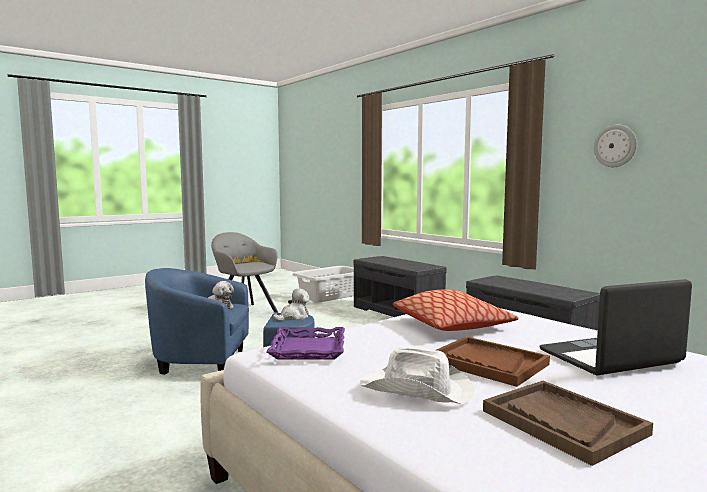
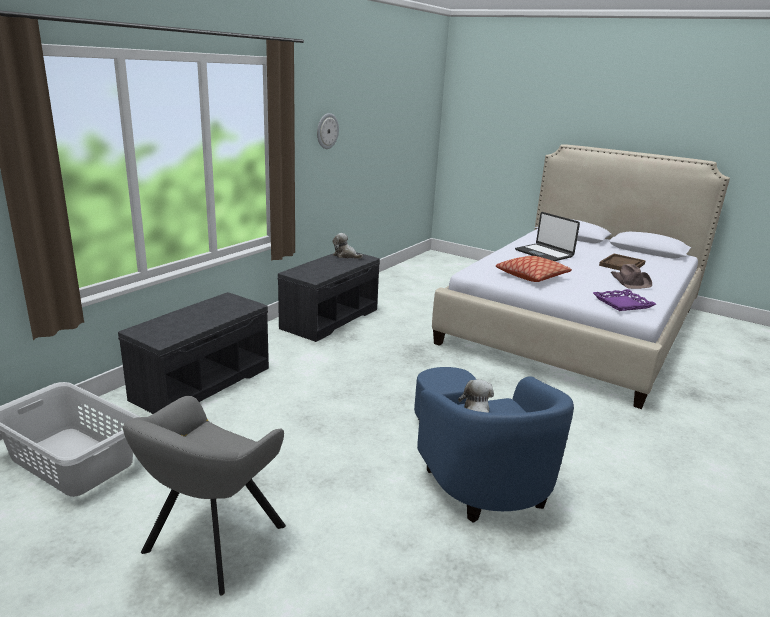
camera: 110 degrees left, 15 degrees up
(293, 317) = (440, 378): plush toy -> plush toy (345, 256)
(417, 389) = (630, 281): white hat -> brown hat
(488, 363) = (583, 271): brown tray -> none

